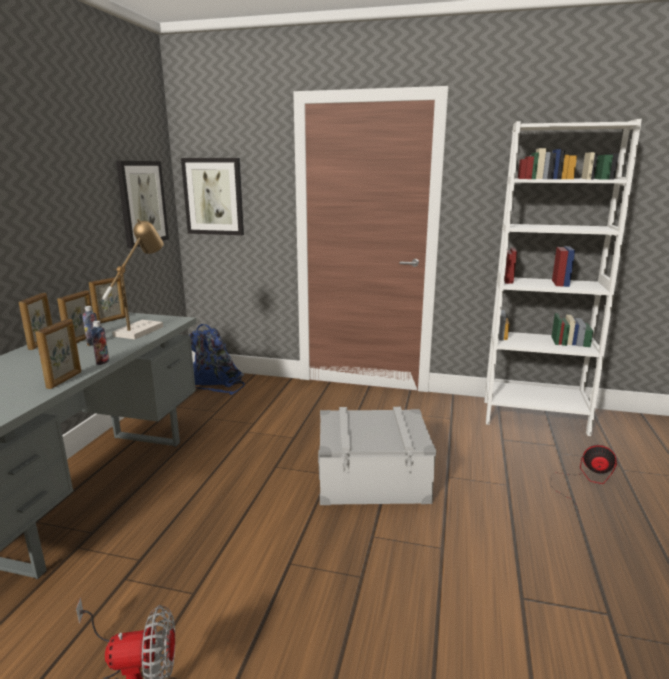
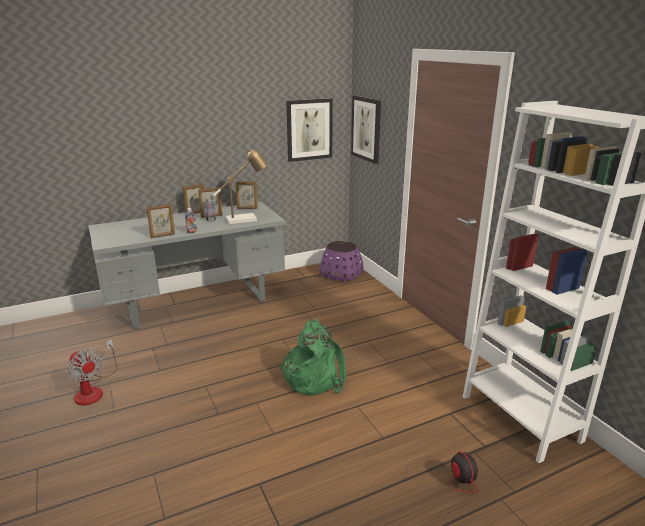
camera: 50 degrees right, 5 degrees up
(215, 383) = (341, 273): blue backpack -> purple planter
(372, 478) = (315, 377): grey storage box -> green backpack

